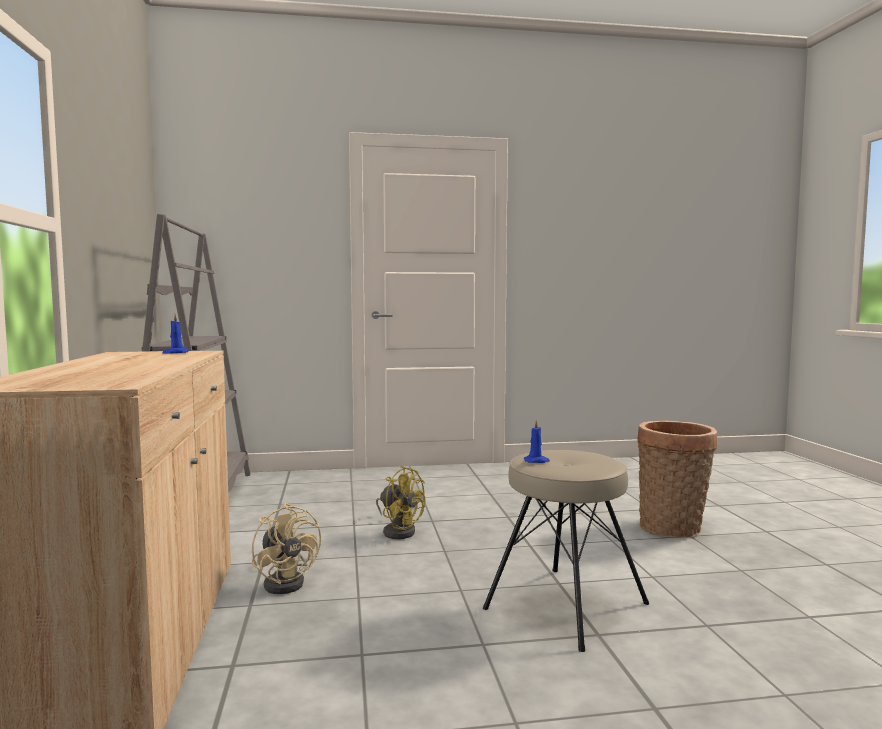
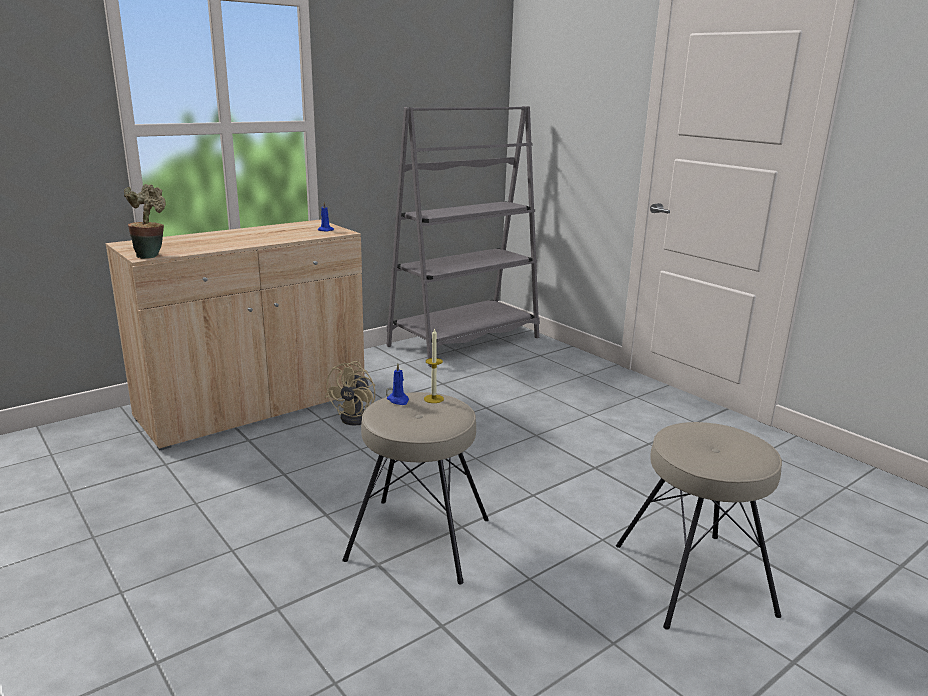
camera: 60 degrees right, 15 degrees up
(117, 383) = (151, 255): none -> potted plant
(398, 531) = (495, 428): yellow fan -> none
(544, 453) = (433, 399): none -> candle
(673, 529) = (694, 578): basket -> beige stool

